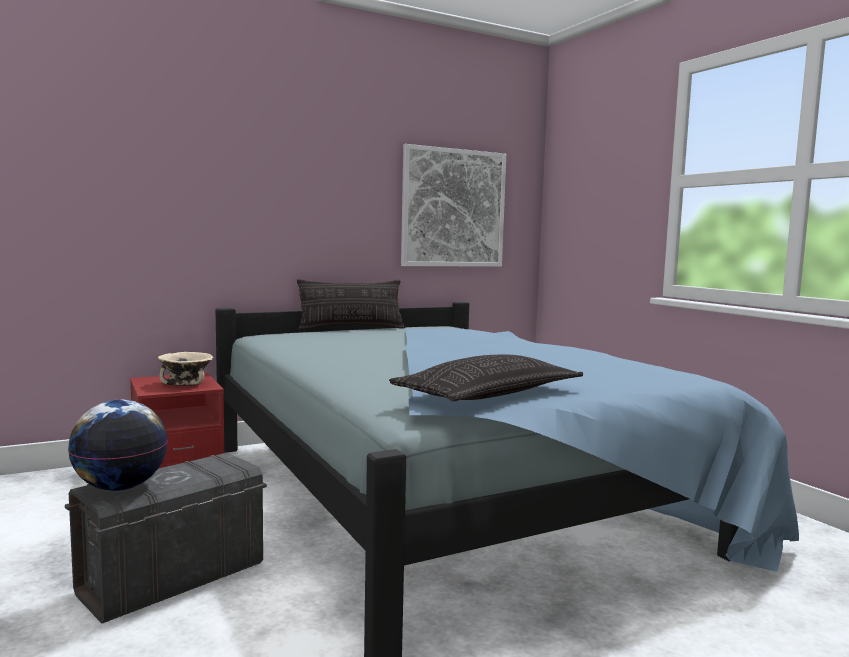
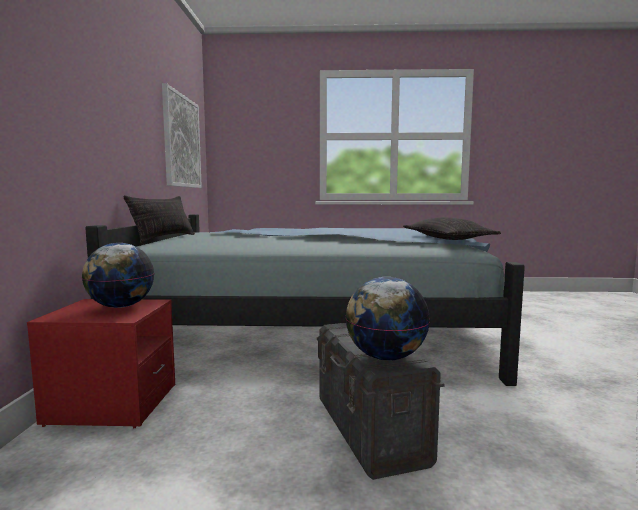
camera: 60 degrees left, 0 degrees up
(185, 384) = (120, 306): beige bowl -> globe

